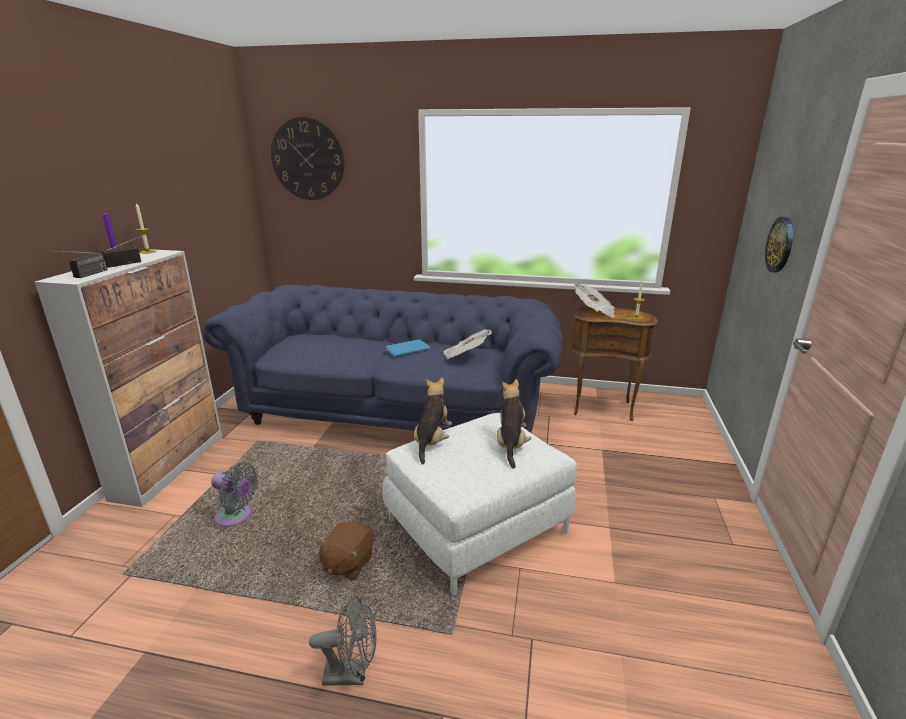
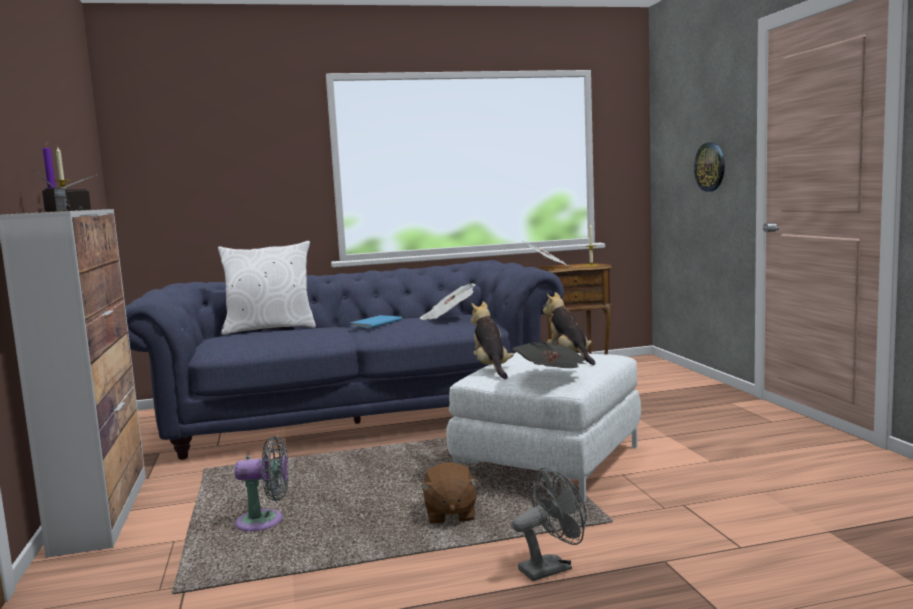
camera: 25 degrees left, 15 degrees down
(307, 159) = (184, 132): wall clock -> none
(337, 335) = (270, 329): none -> white pillow
(457, 476) = (552, 376): none -> newspaper

